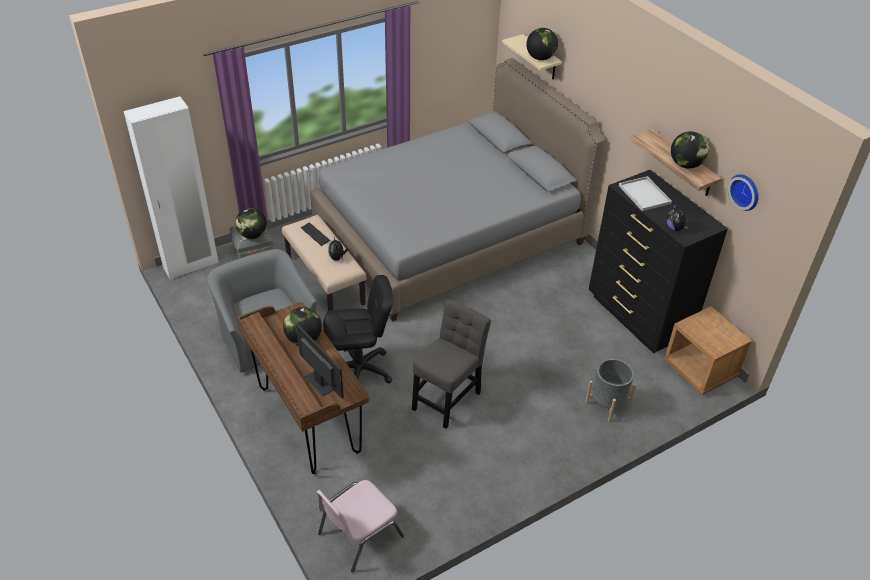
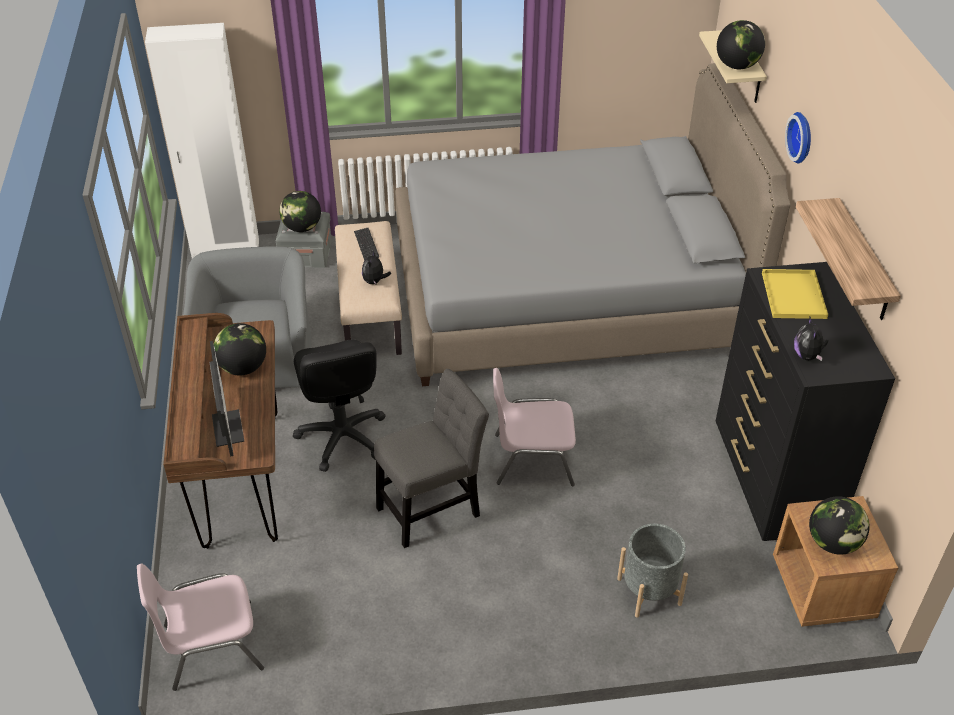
camera: 25 degrees right, 0 degrees up
(359, 371) = (342, 437): black office chair -> black office chair turned 60 degrees clockwise
(490, 346) = (532, 458): none -> pink chair
(645, 195) = (794, 296): white tray -> yellow tray
(685, 165) = (854, 262): globe -> globe (833, 543)
(745, 191) = (923, 324): wall clock -> wall clock (802, 137)

